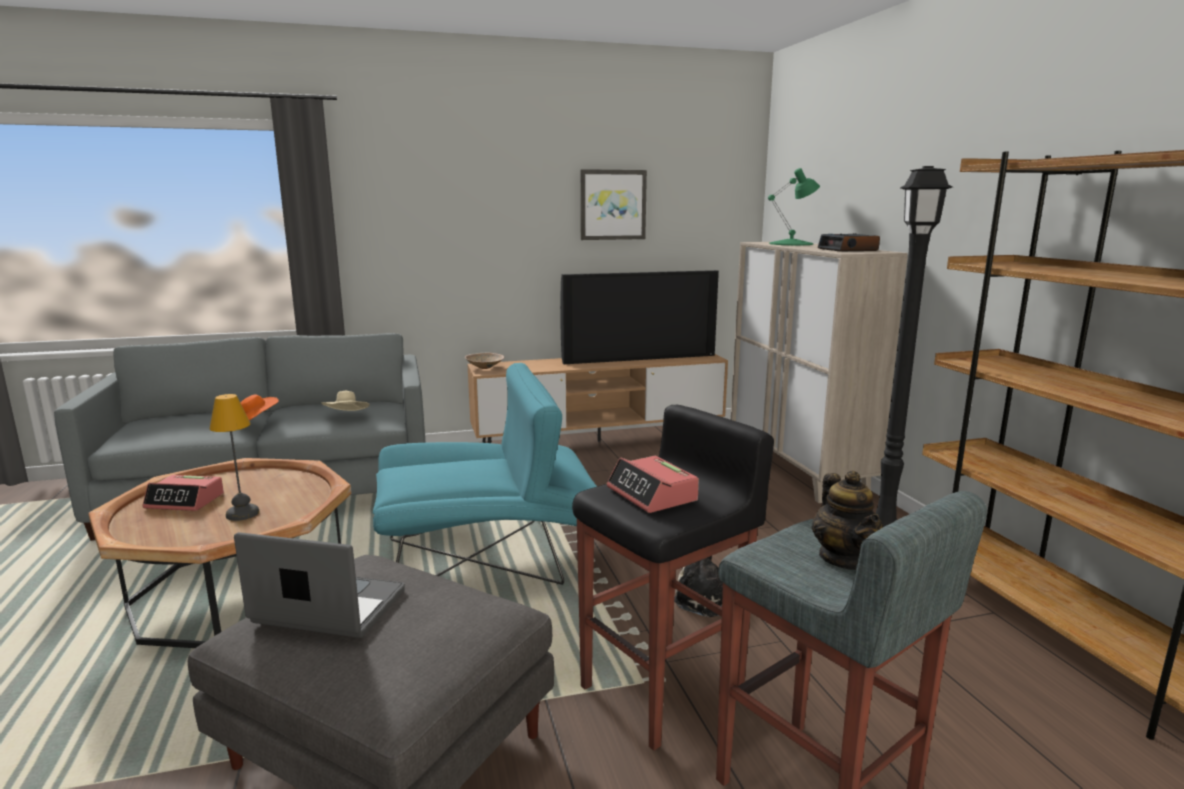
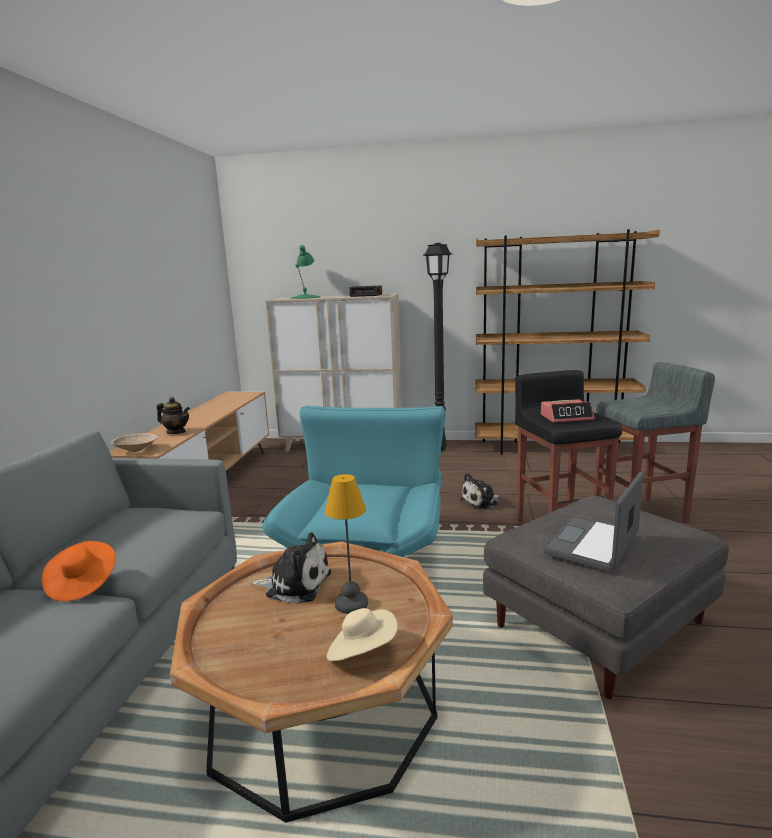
camera: 65 degrees left, 0 degrees up
(185, 501) = (275, 646): alarm clock -> none
(279, 488) = (295, 584): none -> plush toy
(347, 416) = (155, 527): beige hat -> beige hat (362, 652)
(612, 205) = (163, 276): picture -> none
(638, 357) = (212, 407): television -> none
(844, 559) = (645, 403): teapot -> teapot (176, 432)

